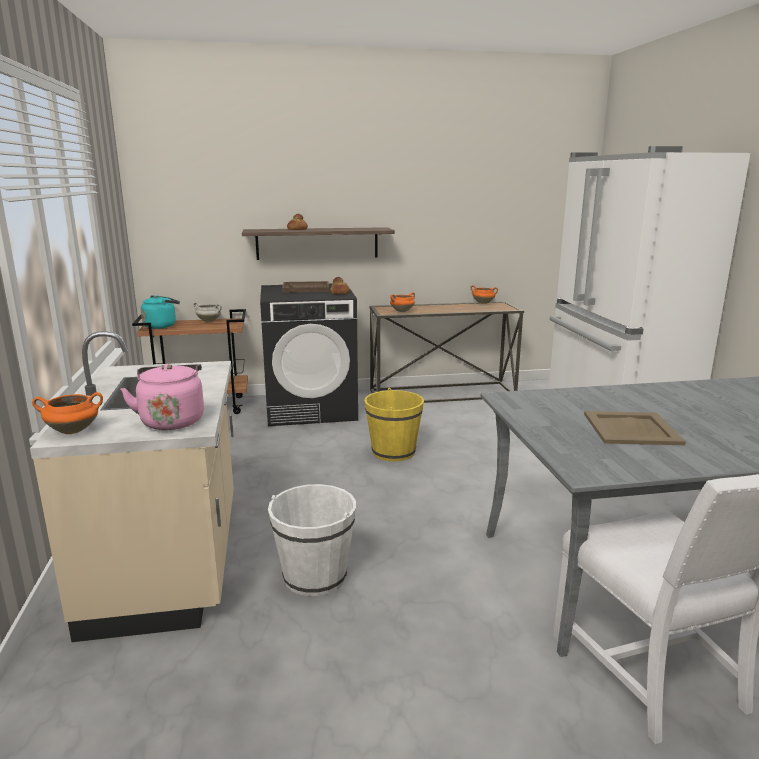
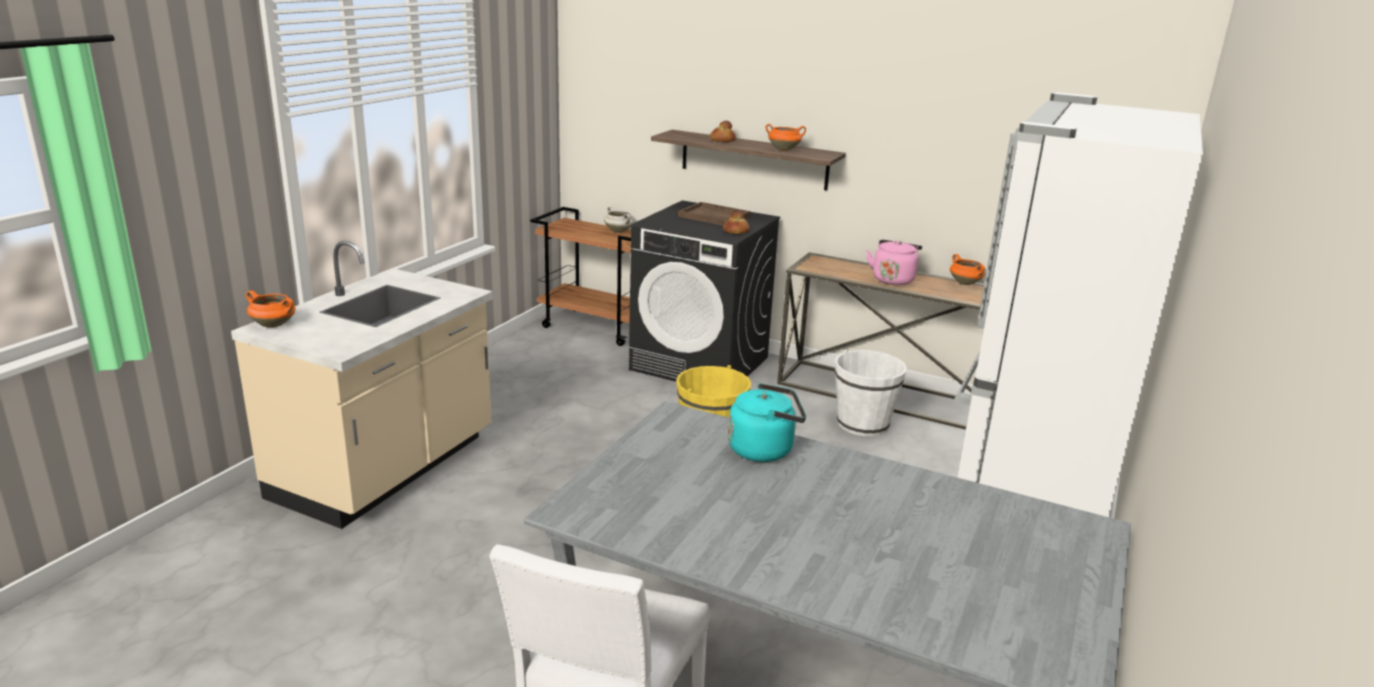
camera: 35 degrees right, 5 degrees up
(162, 326) = (567, 227): turquoise kettle -> turquoise kettle (764, 449)
(172, 420) = (341, 338): pink kettle -> pink kettle (893, 279)
(315, 576) = (467, 530): white bucket -> white bucket (862, 424)
(402, 311) = (829, 270): orange cooking pot -> orange cooking pot (784, 149)
(631, 429) = (712, 495): beige tray -> none

